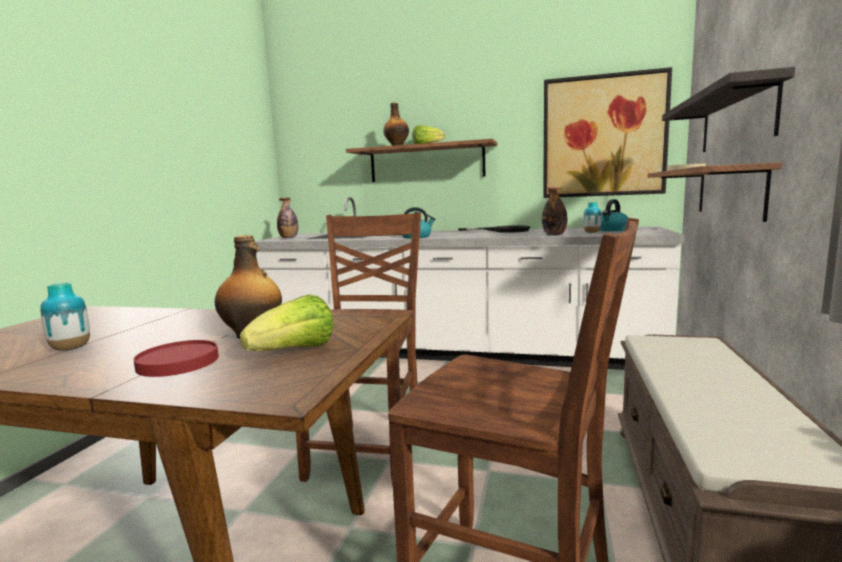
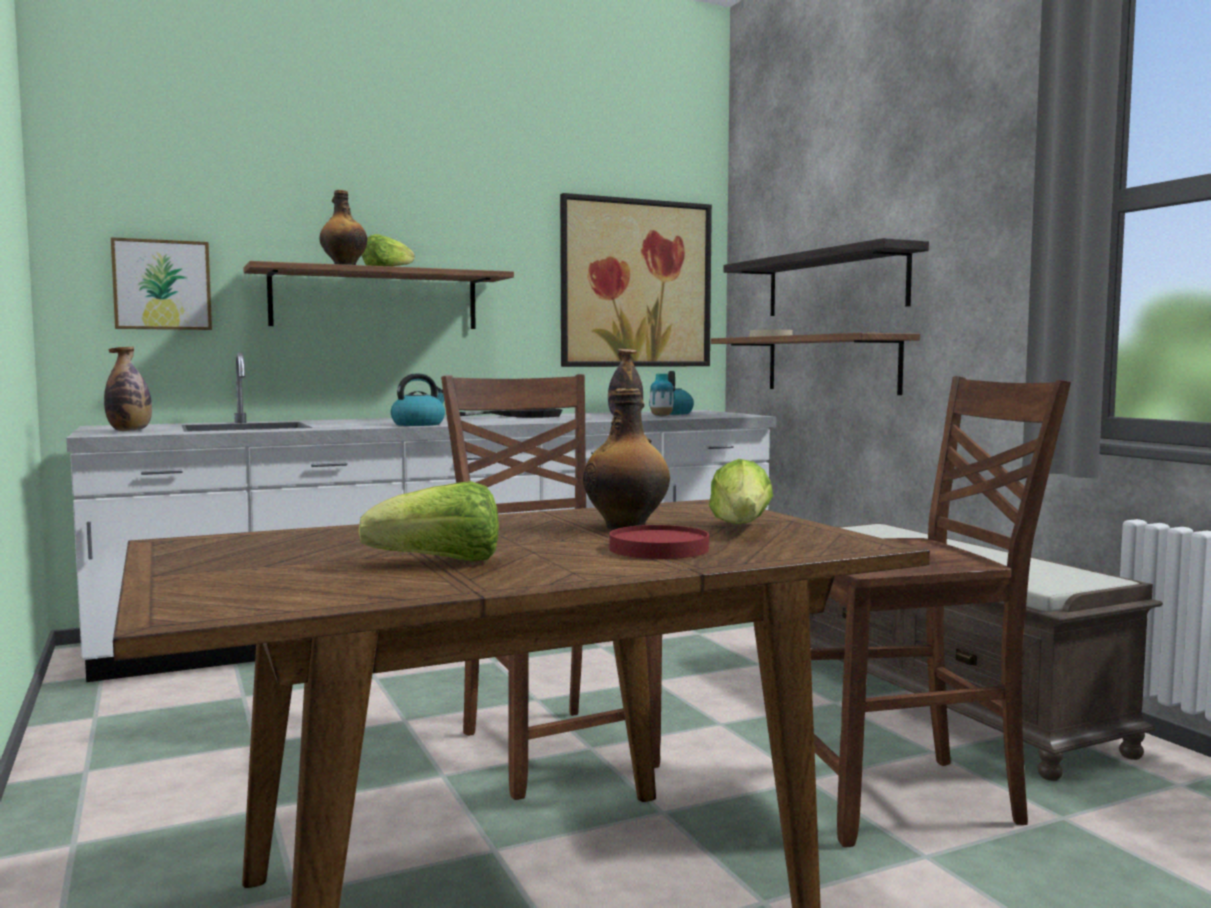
camera: 40 degrees left, 5 degrees down
(71, 349) = (440, 563): vase -> lettuce
(325, 164) = (162, 285): none -> picture

